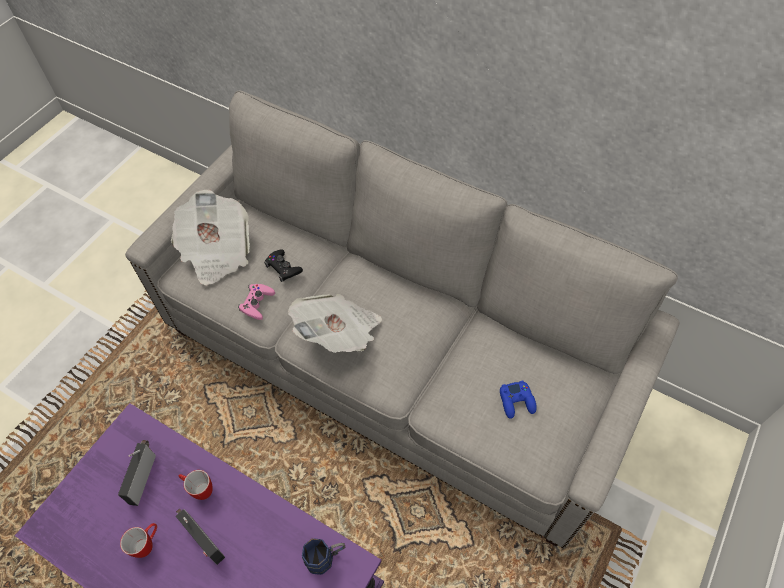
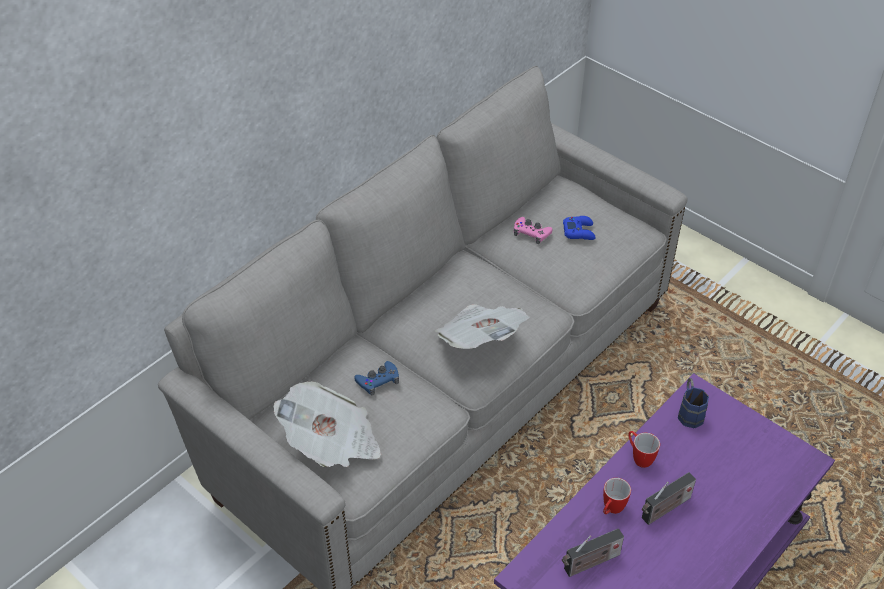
camera: 80 degrees left, 10 degrees down
(143, 476) = (589, 563): radio -> radio turned 45 degrees counterclockwise
(148, 544) = (665, 558): mug -> mug (639, 457)
(257, 303) = (420, 409): pink game controller -> pink game controller (531, 233)
(283, 268) = (378, 381): black game controller -> blue game controller

